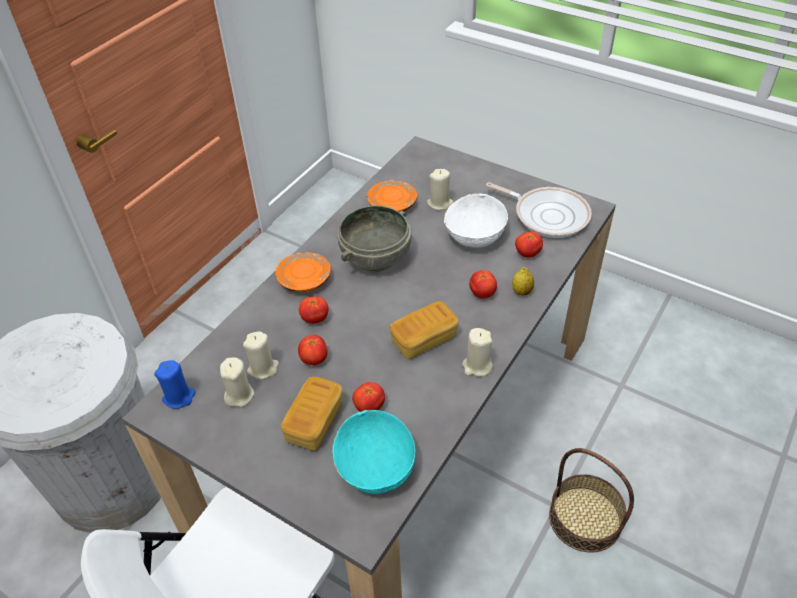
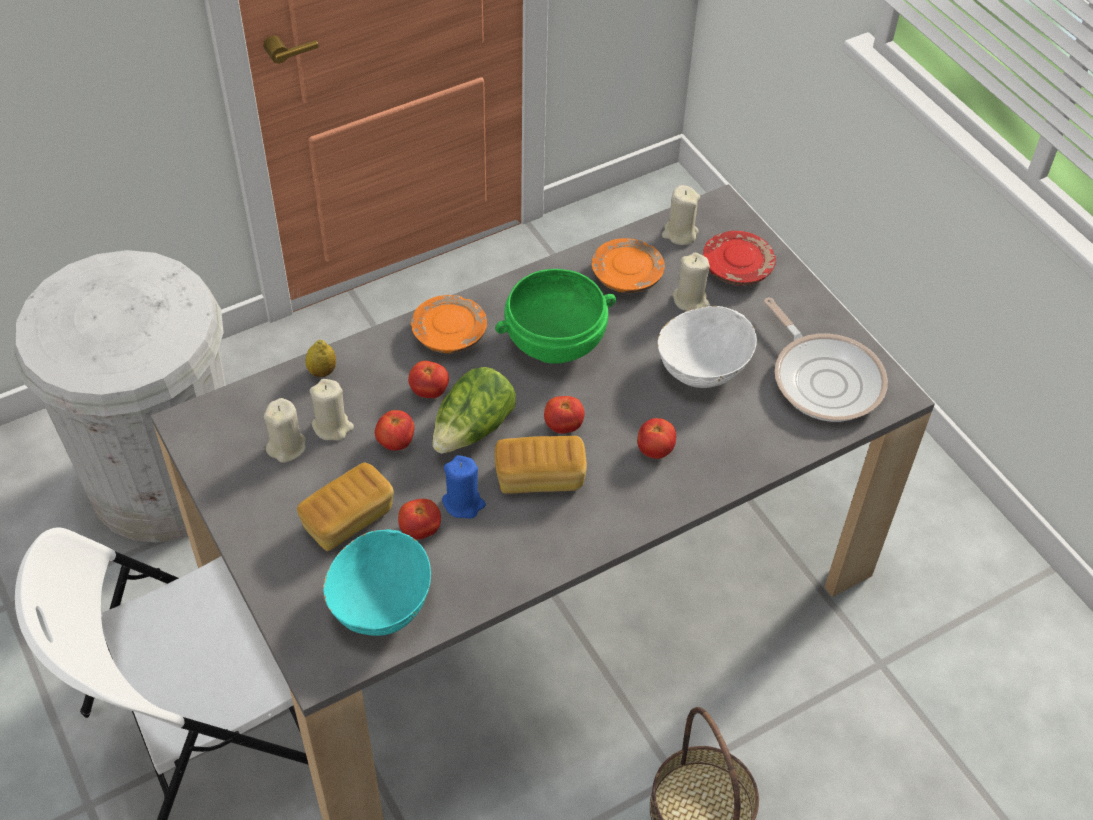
camera: 25 degrees right, 5 degrees up
(179, 397) = (222, 419): blue candle -> blue candle (463, 503)
(360, 329) = (473, 429): none -> lettuce
(376, 258) = (555, 343): grey bowl -> green bowl
(453, 176) = (737, 267): none -> red plate
(477, 366) = (580, 540): beige candle -> beige candle (679, 233)
(521, 291) = (707, 470): lemon -> lemon (322, 371)
(527, 254) = (754, 422): tomato -> tomato (563, 426)

